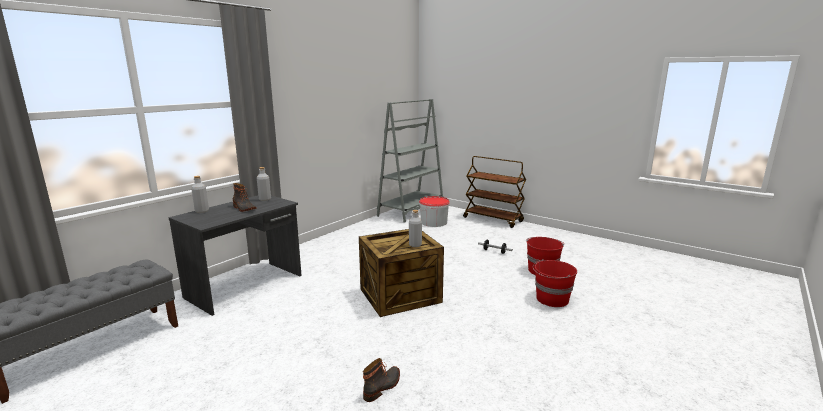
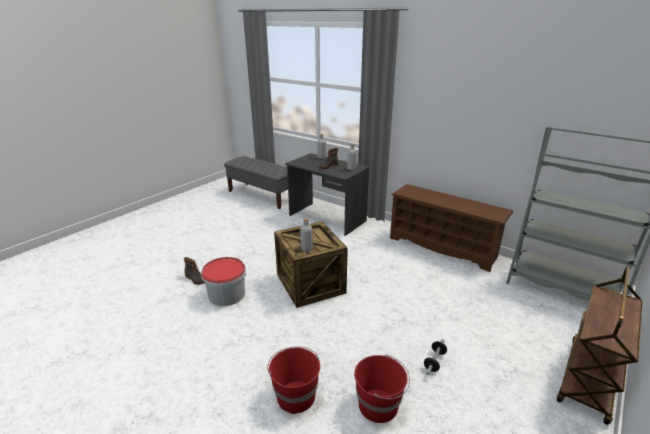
camera: 90 degrees right, 10 degrees up
(346, 234) = (443, 247): none -> brown shoe rack
(434, 222) = (524, 308): bucket -> bucket (227, 294)

